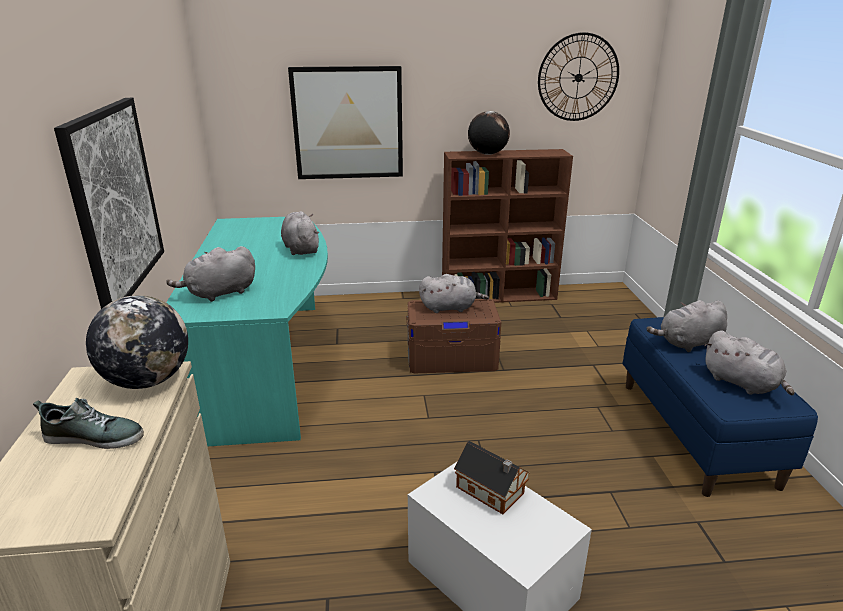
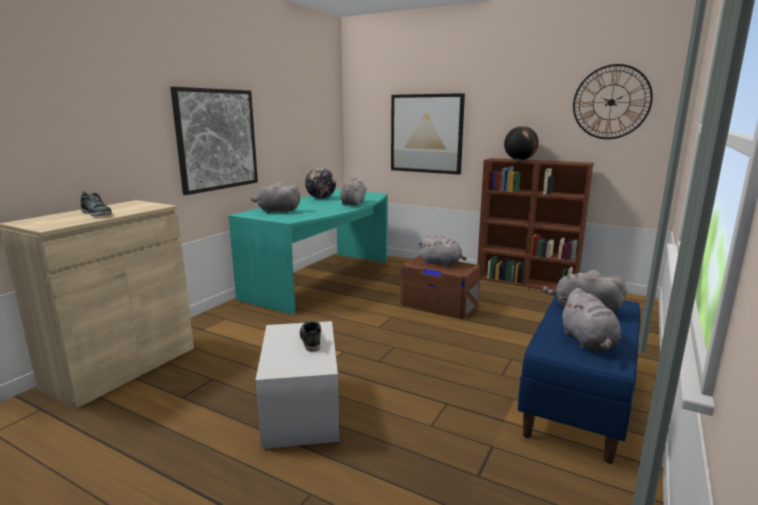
camera: 35 degrees right, 10 degrees down
(147, 381) = (148, 206): globe -> globe (321, 198)
(492, 492) = (310, 339): toy house -> shoe

